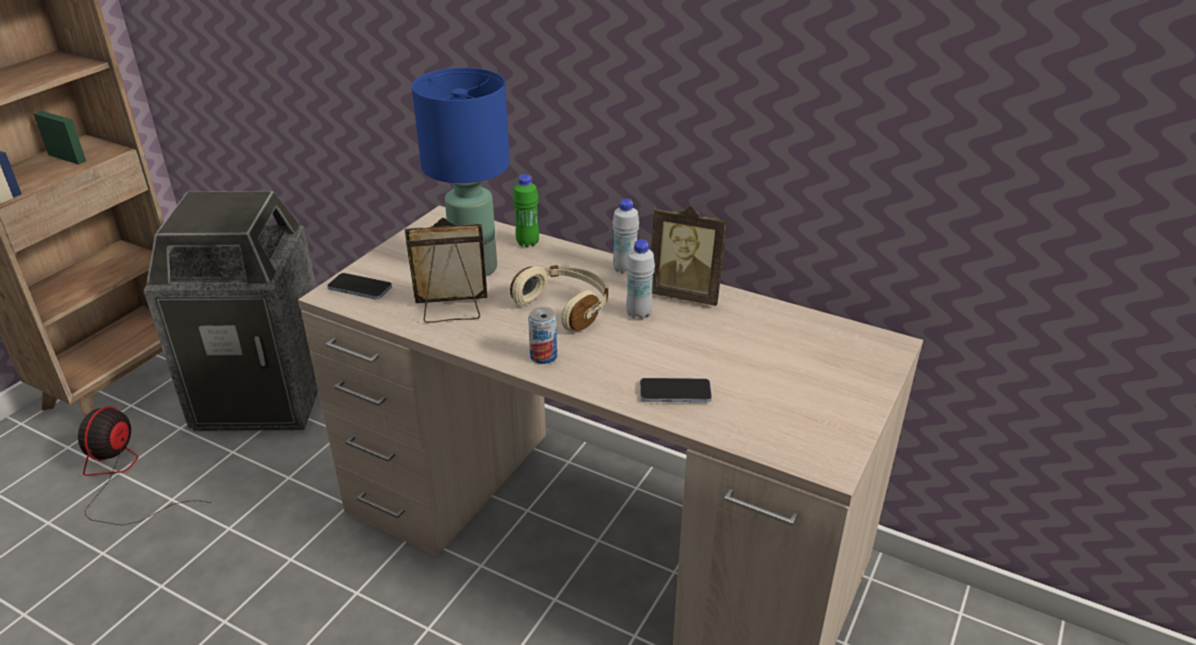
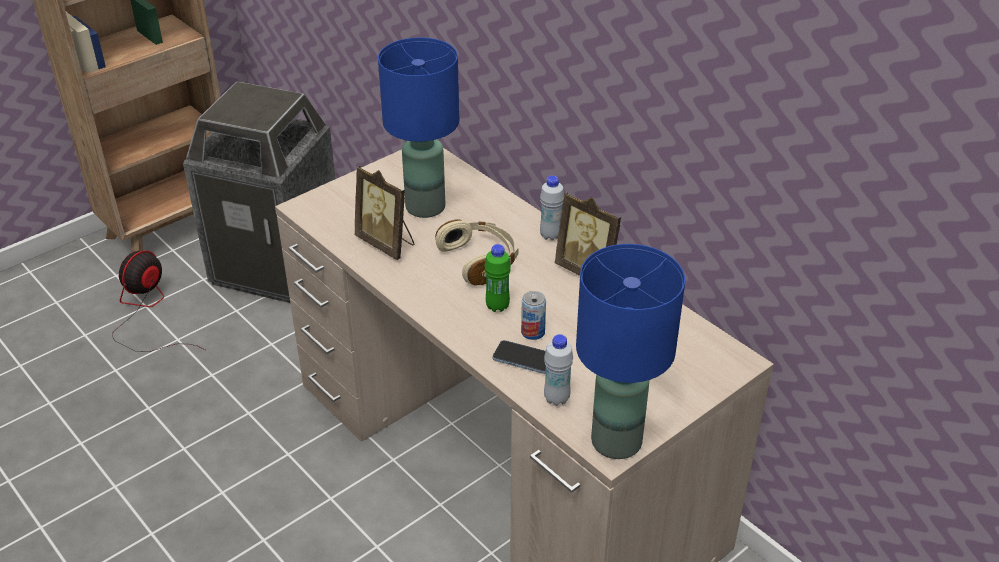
camera: 20 degrees right, 5 degrees up
(360, 288) = (326, 206): phone -> none
(452, 311) = (387, 243): picture frame -> picture frame turned 150 degrees counterclockwise
(527, 243) = (482, 191): green bottle -> green bottle (497, 306)
(543, 356) = (437, 301): can -> can (533, 332)
(639, 314) = (537, 281): white bottle -> white bottle (556, 398)
(827, 453) = (615, 441): none -> blue table lamp

